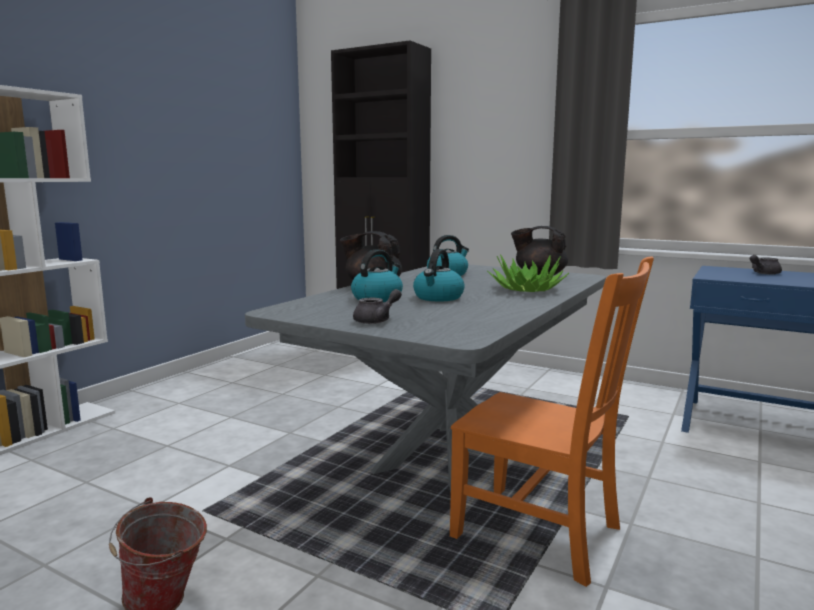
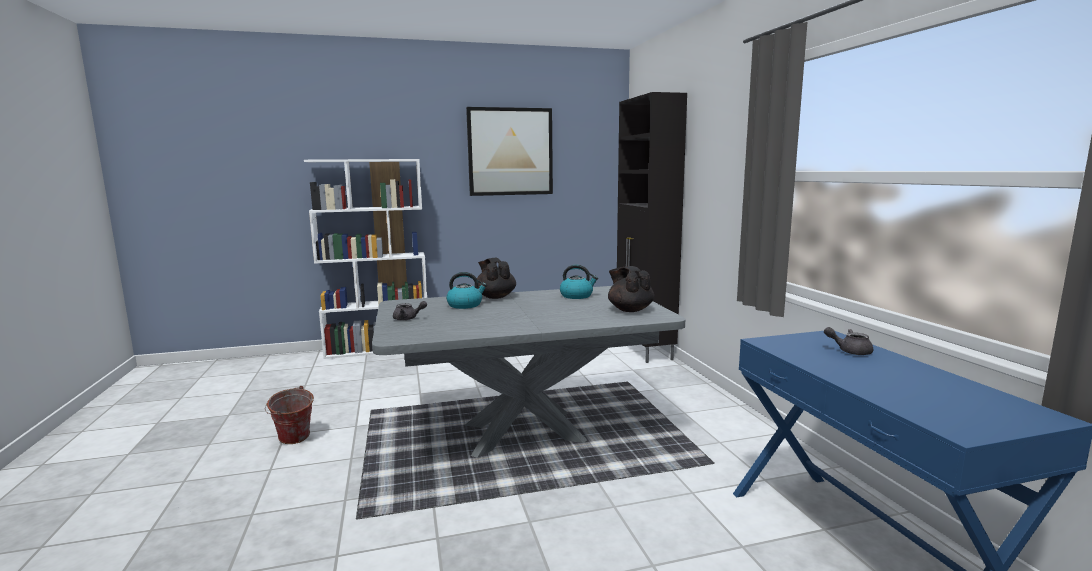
camera: 45 degrees right, 0 degrees up
(181, 102) = (510, 152): none -> picture
(438, 297) = (493, 312): kettle -> none
(527, 289) = (569, 318): potted plant -> none
(542, 534) = (470, 497): orange chair -> none

